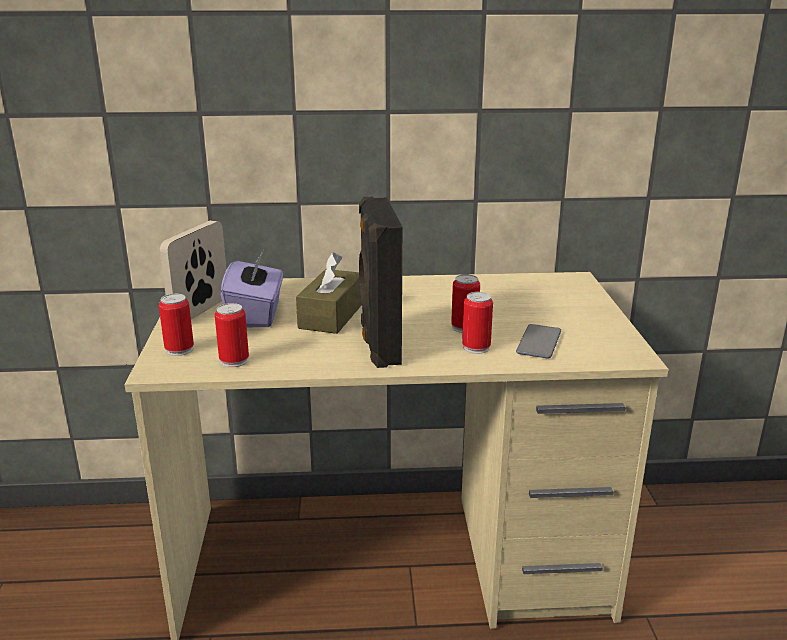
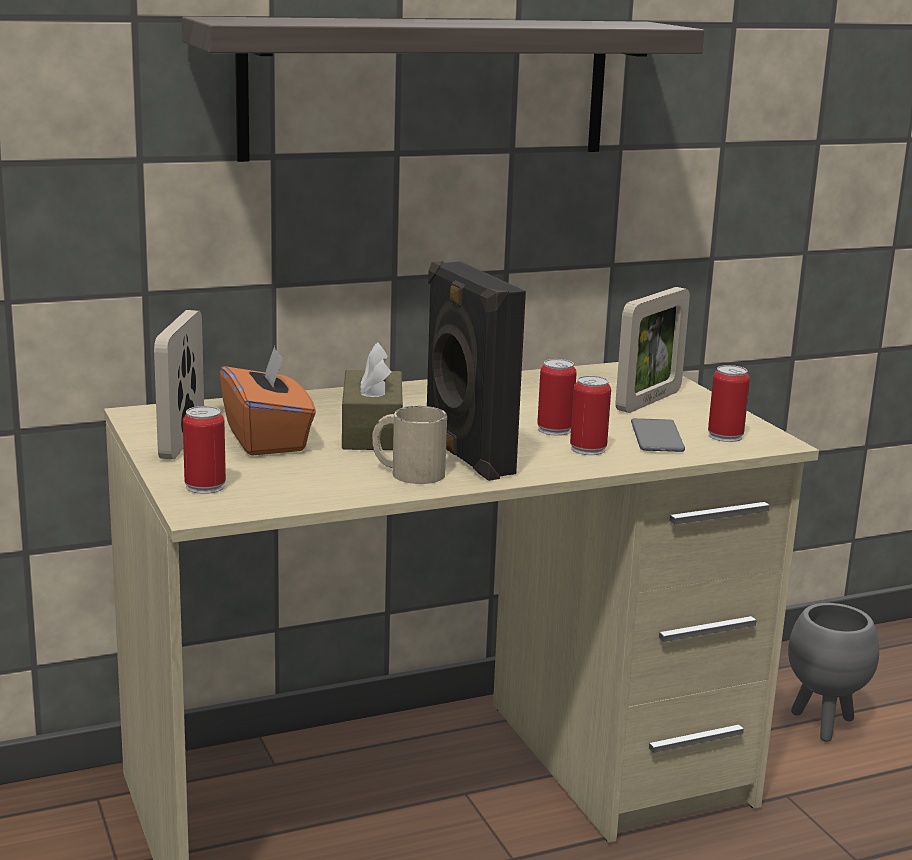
camera: 20 degrees left, 5 degrees down
(234, 360) = (295, 491): can -> can (725, 436)
(256, 315) = (267, 439): purple tissue box -> orange tissue box
(325, 354) = (407, 472): none -> beige mug
(408, 63) = (428, 88): none -> shelf
(558, 309) = (648, 401): none -> picture frame
(702, 560) = (824, 725): none -> grey planter

